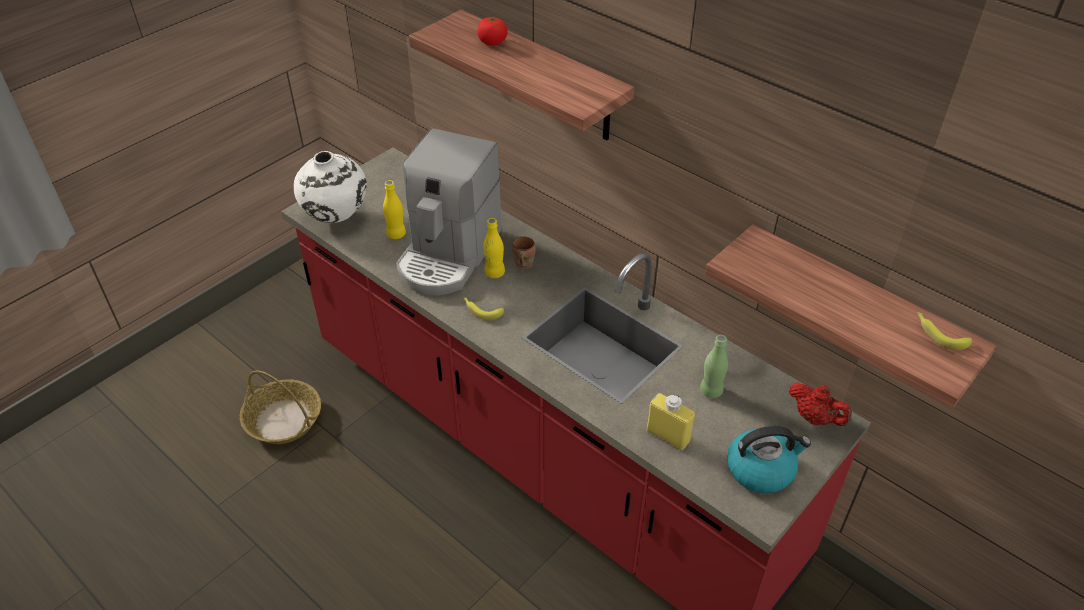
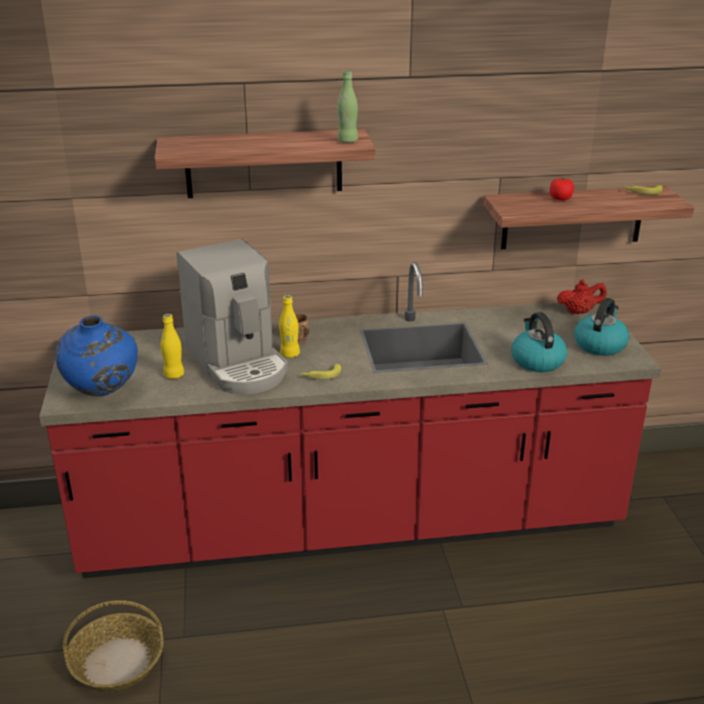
camera: 50 degrees left, 15 degrees down
(337, 218) = (103, 393): white vase -> blue vase
(492, 42) = (226, 141): tomato -> tomato (560, 198)
(668, 436) = (536, 361): yellow bottle -> kettle
(711, 390) = (516, 331): green bottle -> green bottle (347, 141)

